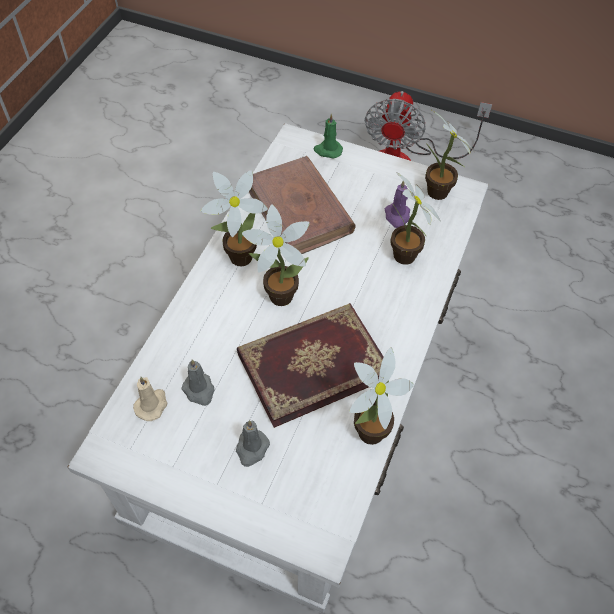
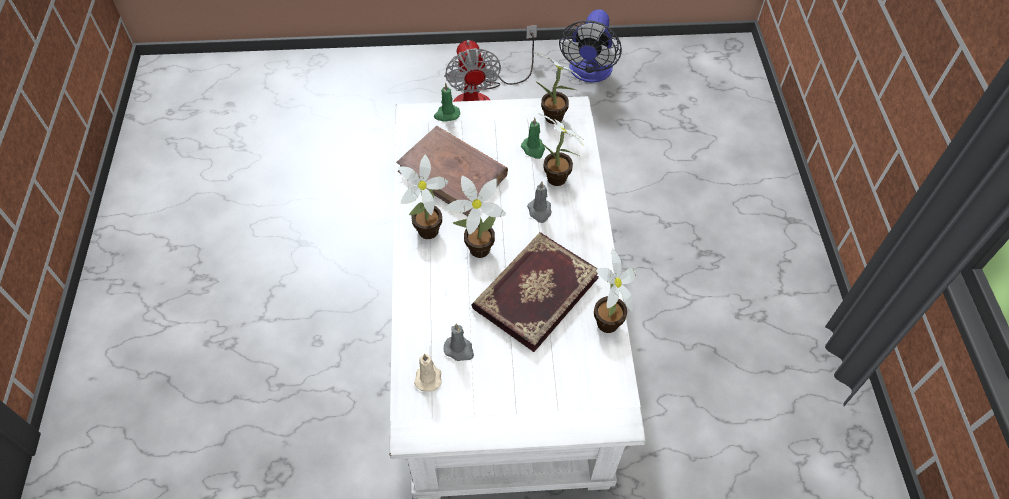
camera: 25 degrees left, 0 degrees up
(251, 449) = (527, 375): grey candle -> grey candle (540, 211)
(397, 216) = (533, 149): purple candle -> green candle
(530, 173) = (589, 72): none -> fan

